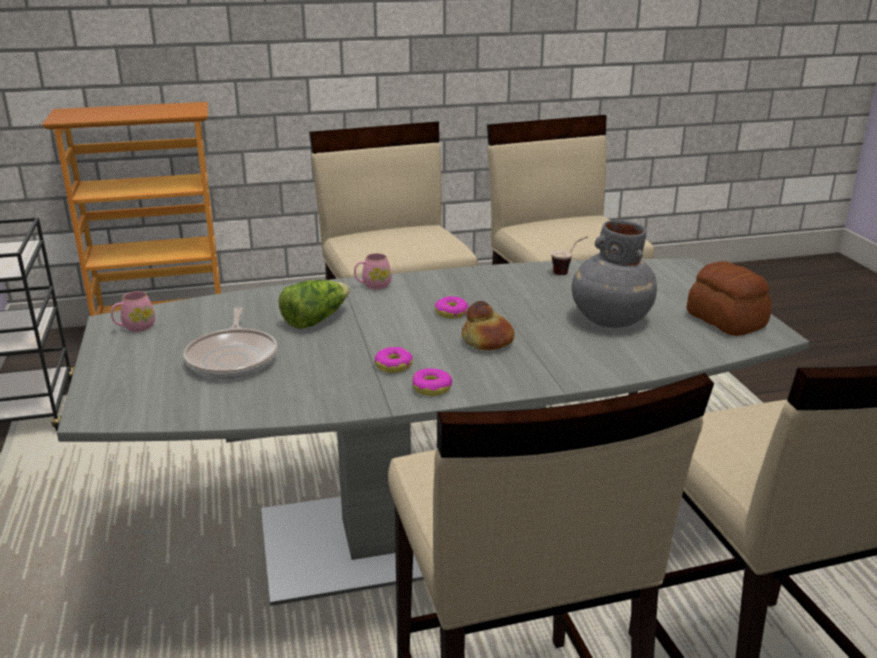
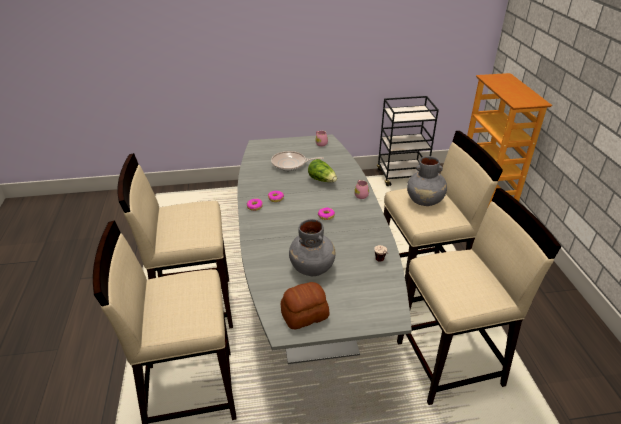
camera: 95 degrees right, 10 degrees up
(390, 241) = (425, 201): none -> grey vase
(487, 342) = (293, 224): bread -> none

